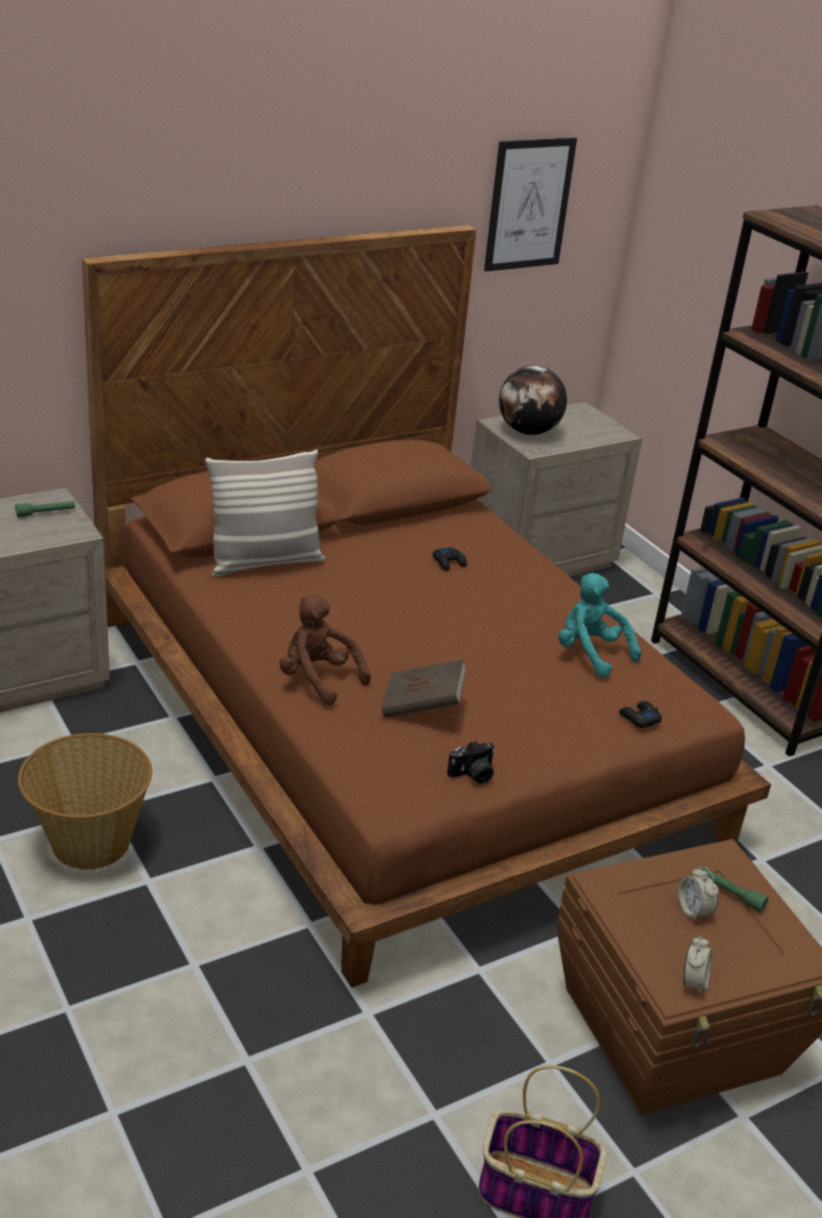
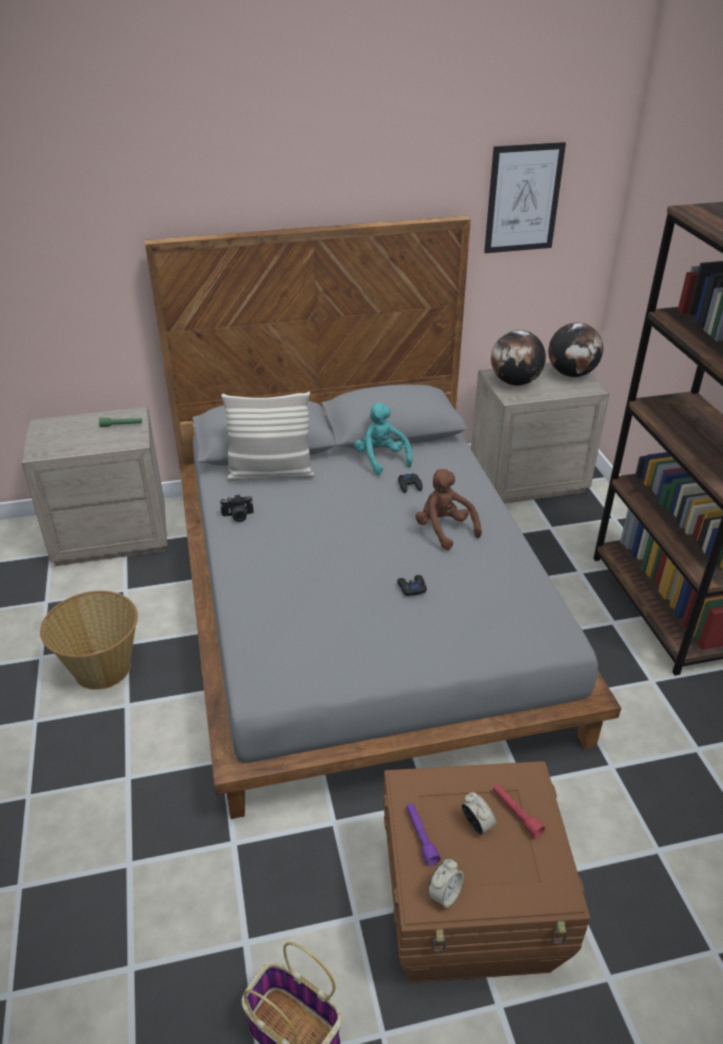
camera: 20 degrees right, 5 degrees up
(318, 679) = (259, 573): brown plush toy -> brown plush toy (444, 530)
(400, 723) = (362, 604): brown bed -> grey bed
(422, 706) = (325, 606): brown book -> none
(473, 775) = (337, 672): camera -> camera (237, 516)
(589, 419) = (571, 374): none -> globe
(590, 653) = (487, 576): turquoise plush toy -> turquoise plush toy (381, 459)
(639, 718) = (501, 639): black game controller -> black game controller (411, 588)
(641, 932) = (421, 837): none -> purple flashlight
(693, 911) = (477, 824): alarm clock -> alarm clock turned 150 degrees clockwise
(729, 893) = (516, 813): green flashlight -> red flashlight

